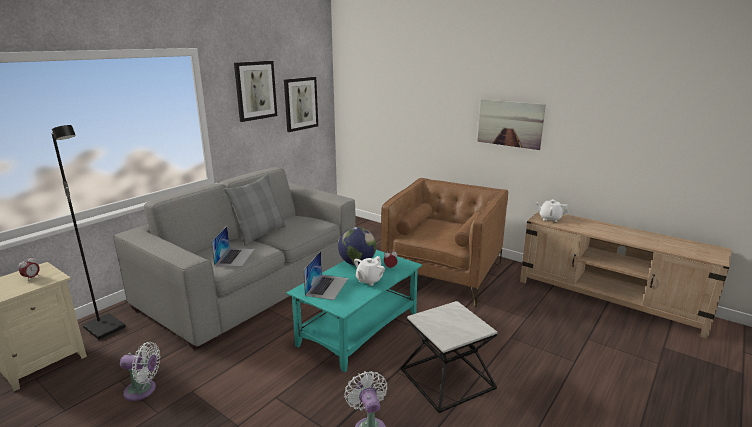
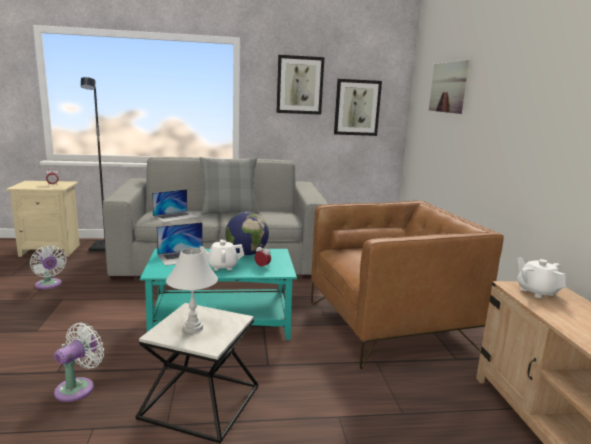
camera: 45 degrees right, 5 degrees down
(450, 326) = (192, 328): none -> white table lamp
(510, 123) = (539, 136): picture -> picture (448, 87)

